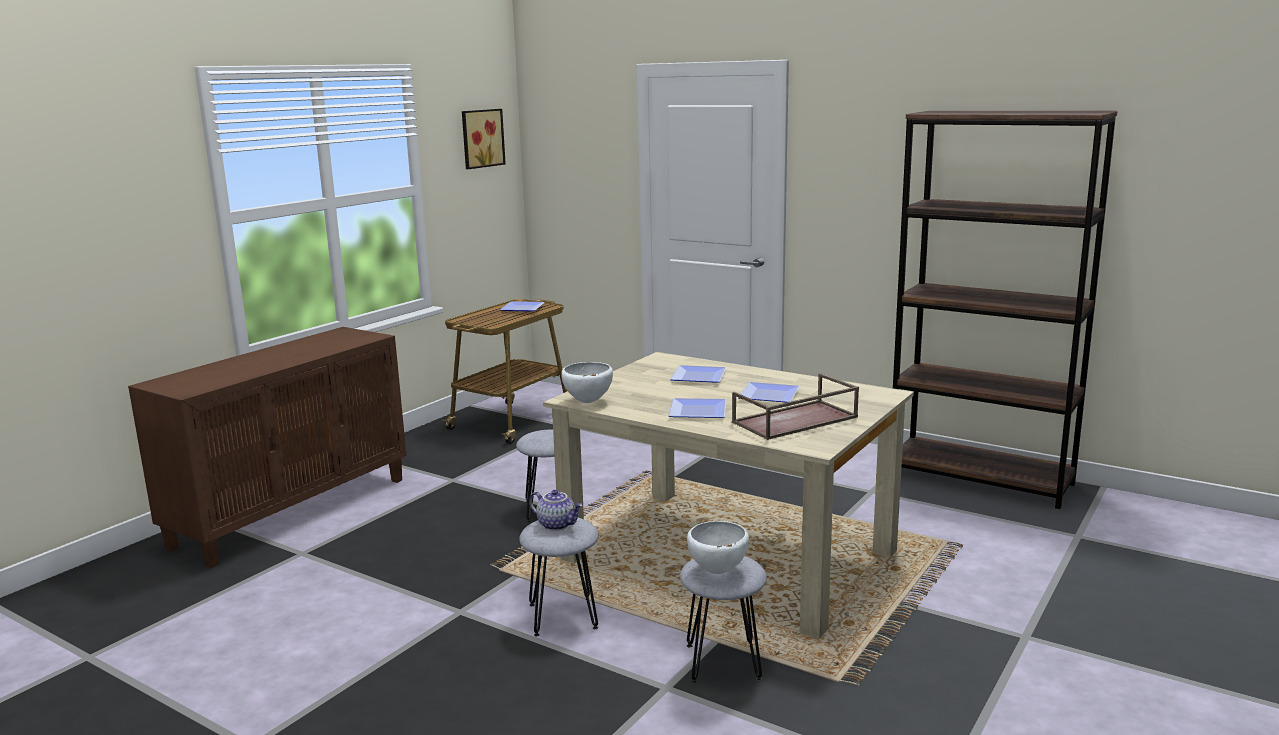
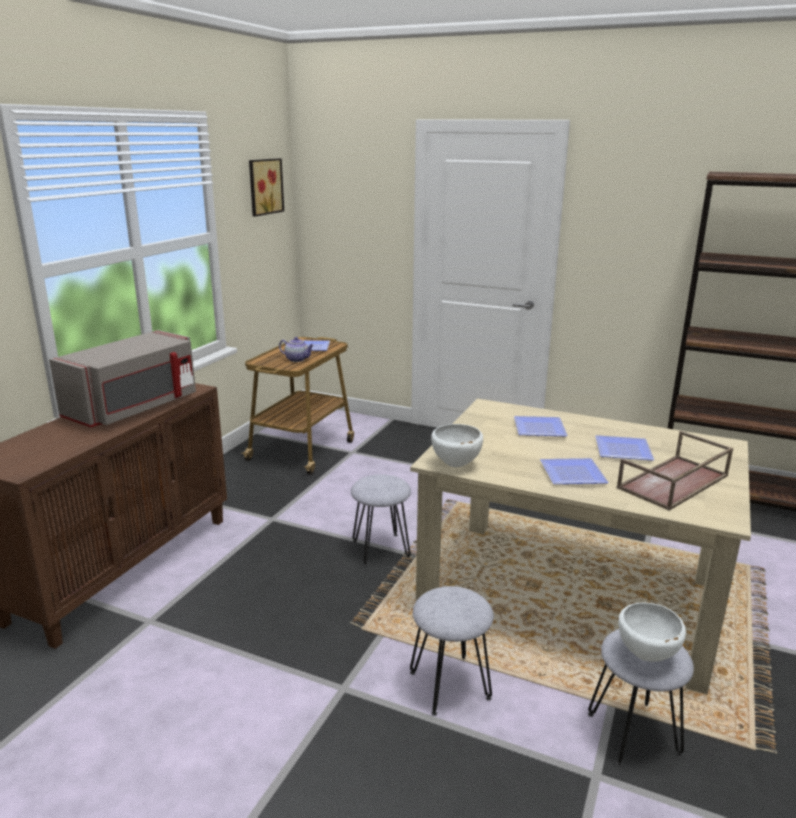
camera: 10 degrees left, 5 degrees up
(308, 350) = (135, 408): none -> grey microwave
(557, 524) = (450, 600): teapot -> teapot (297, 359)

